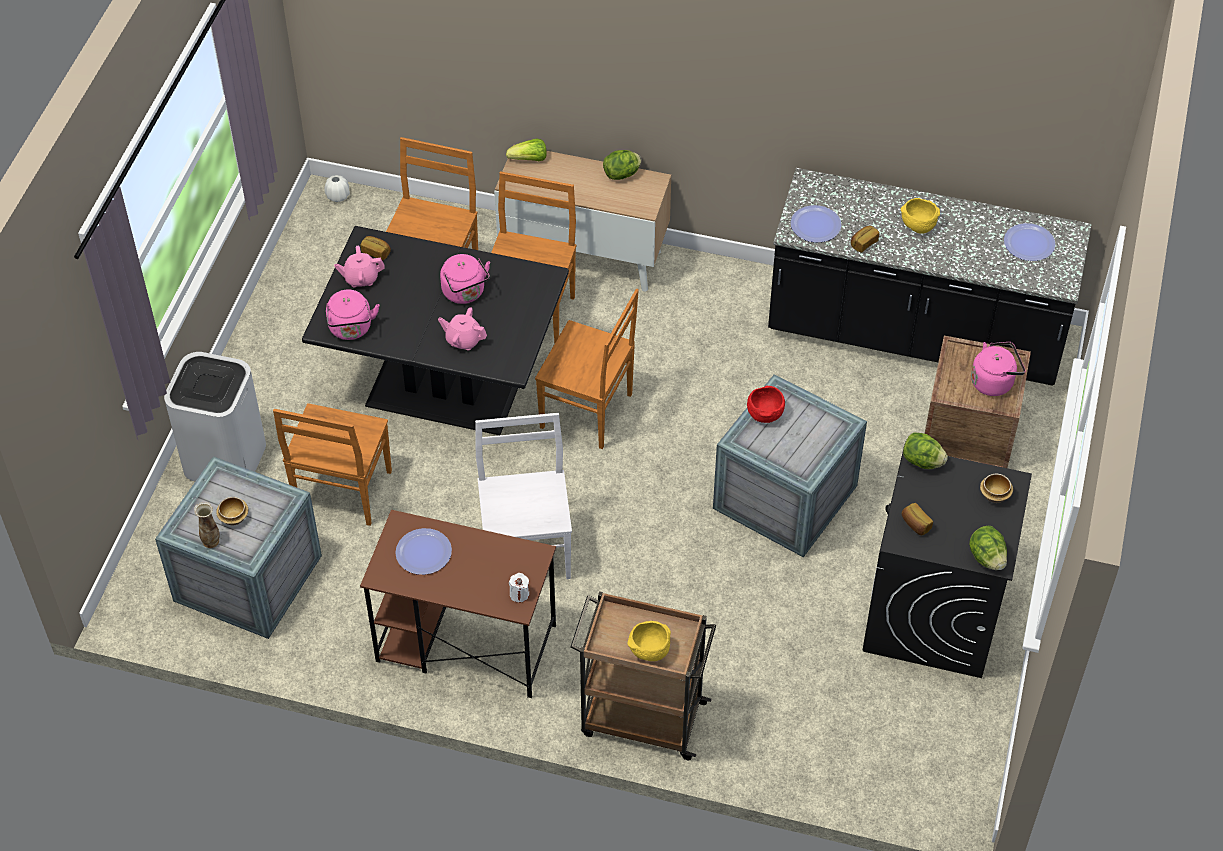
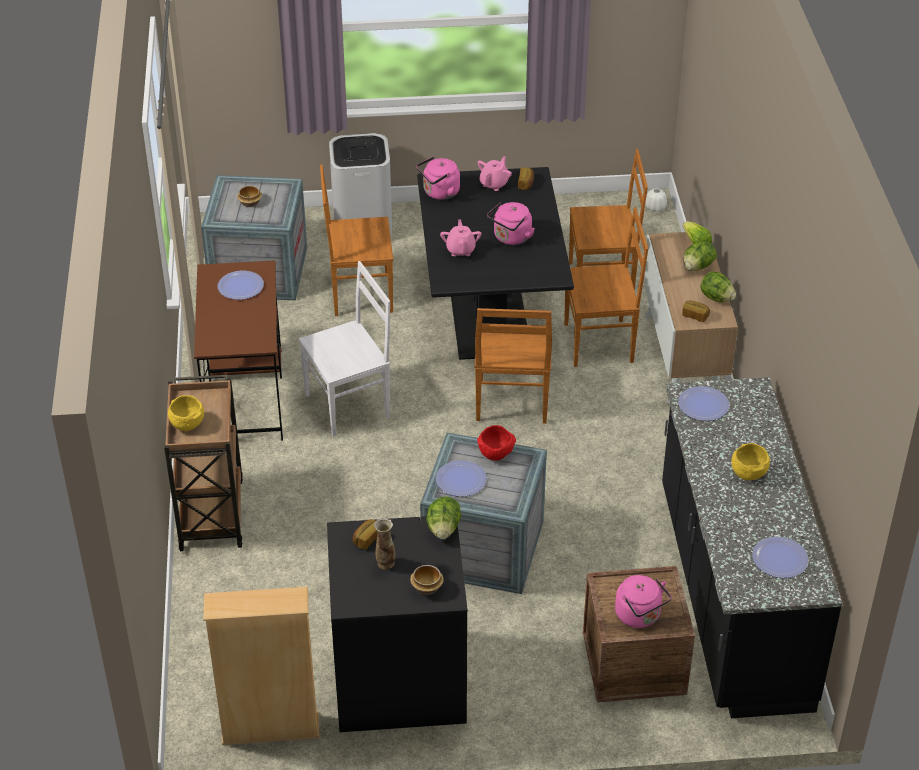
camera: 70 degrees right, 10 degrees down
(211, 541) = (224, 199): vase -> vase (385, 563)
(361, 278) = (494, 184): pink teapot -> pink teapot turned 60 degrees clockwise
(519, 594) = (220, 344): white candle -> none
(790, 452) = (461, 479): none -> plate
(863, 243) = (701, 441): bread -> bread (695, 316)
(960, 734) = (270, 729): none -> beige bookcase
(987, 558) = (348, 596): lettuce -> lettuce (697, 267)

